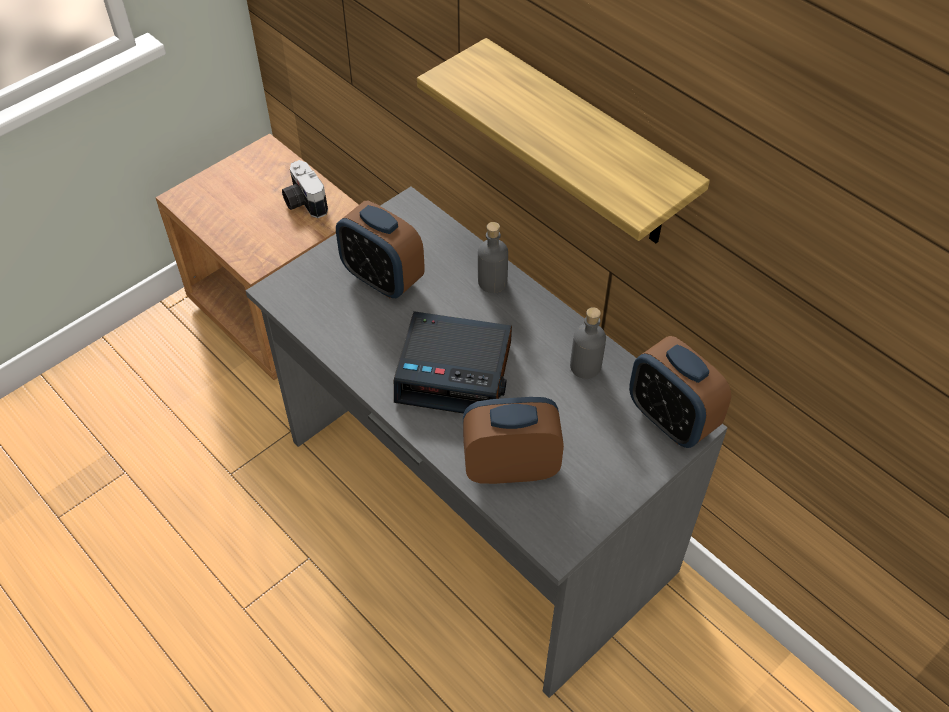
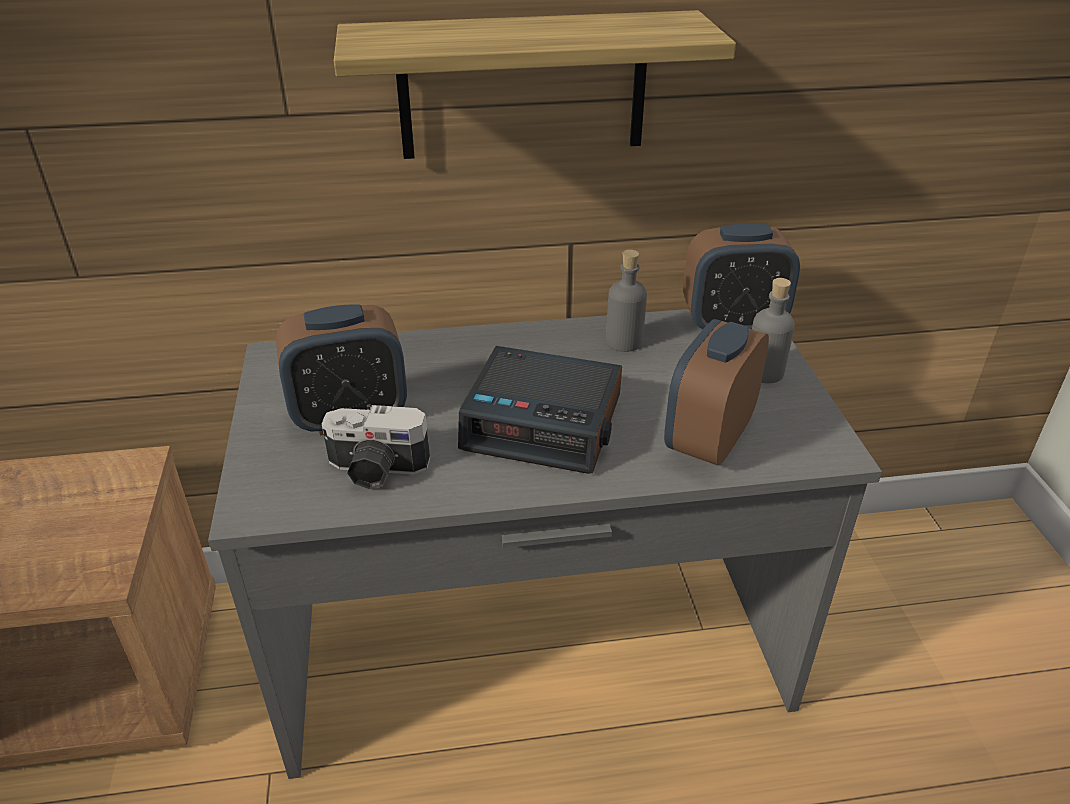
camera: 55 degrees left, 15 degrees down
(303, 202) = (77, 488): camera -> camera (376, 470)
(455, 372) = (544, 422): alarm clock -> alarm clock turned 60 degrees clockwise
(492, 282) = (452, 348): grey bottle -> grey bottle (764, 372)

